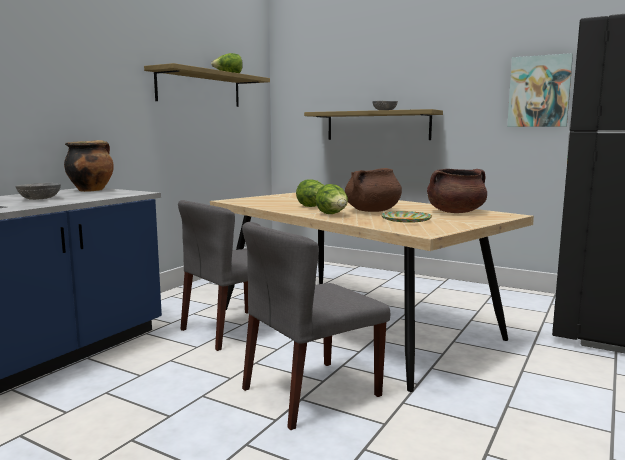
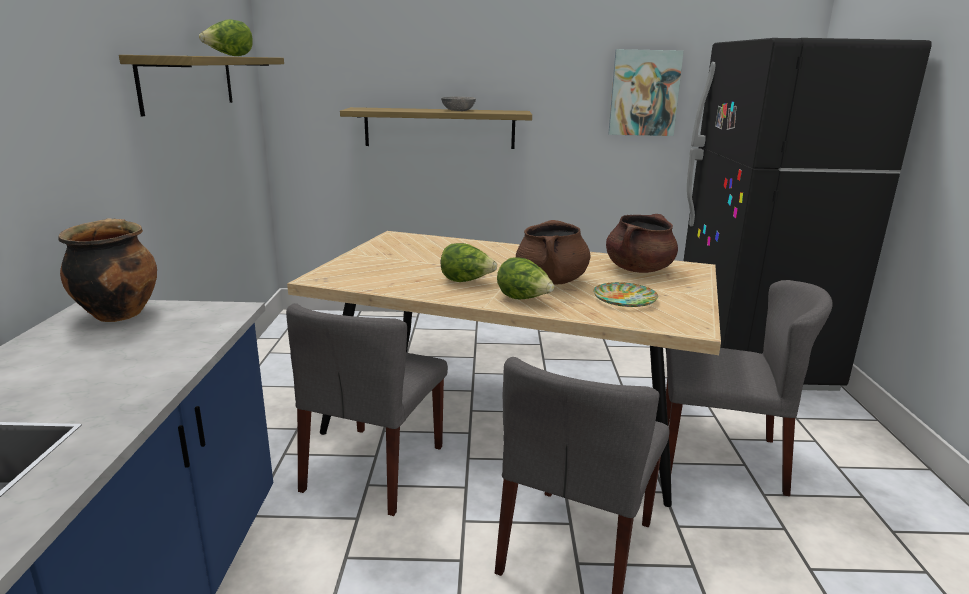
camera: 30 degrees left, 10 degrees up
(40, 199) = (84, 372): grey bowl -> none
(498, 378) = (721, 457): none -> grey chair

